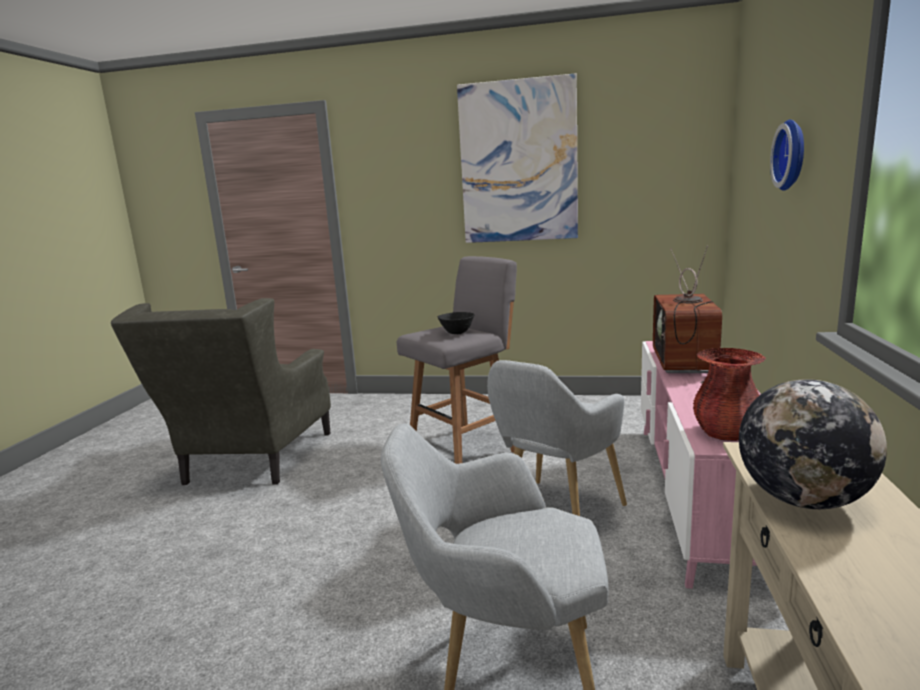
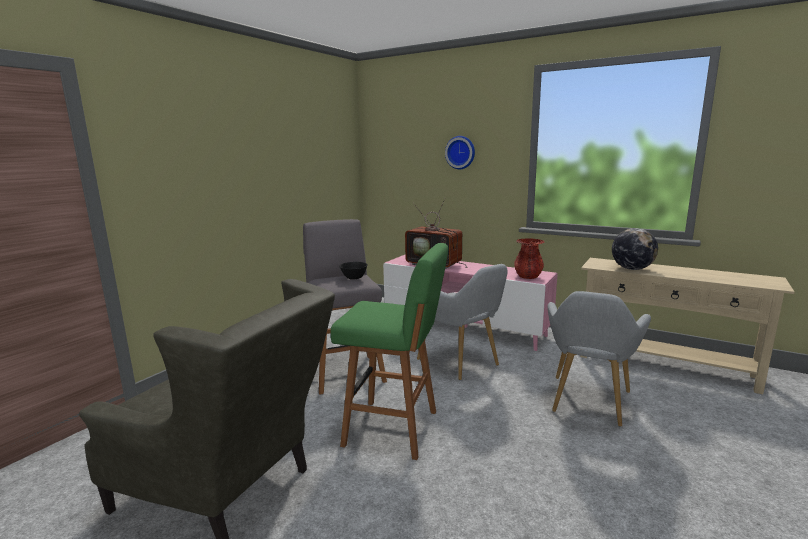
camera: 70 degrees left, 0 degrees up
(357, 509) = (395, 429): none -> green stool
(518, 162) = (264, 147): picture -> none

